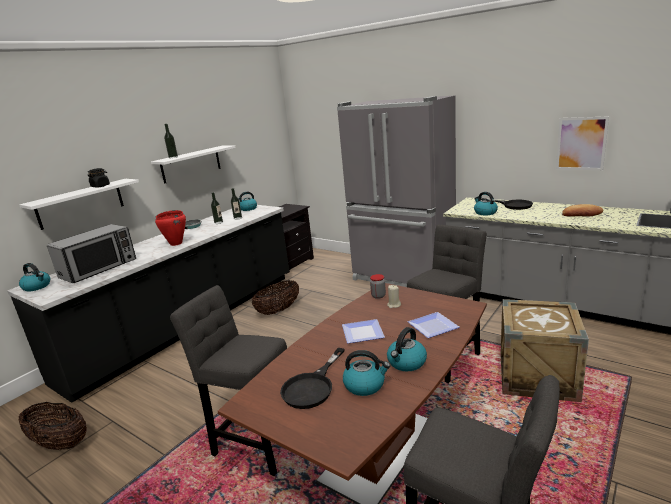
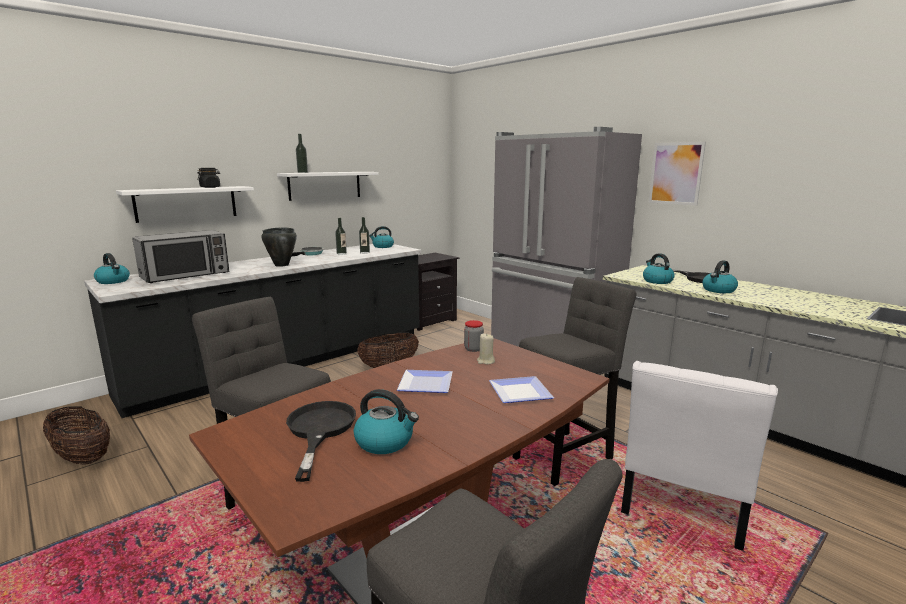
camera: 10 degrees right, 5 degrees down
(176, 243) = (281, 265): red cooking pot -> black cooking pot
(312, 386) = (319, 430): black frying pan -> black frying pan turned 135 degrees clockwise
(406, 363) = (457, 426): kettle -> kettle (718, 290)
(537, 377) = (682, 504): crate -> white chair
(581, 143) = (802, 205): picture -> picture (676, 173)
(581, 214) = (790, 298): bread -> none

